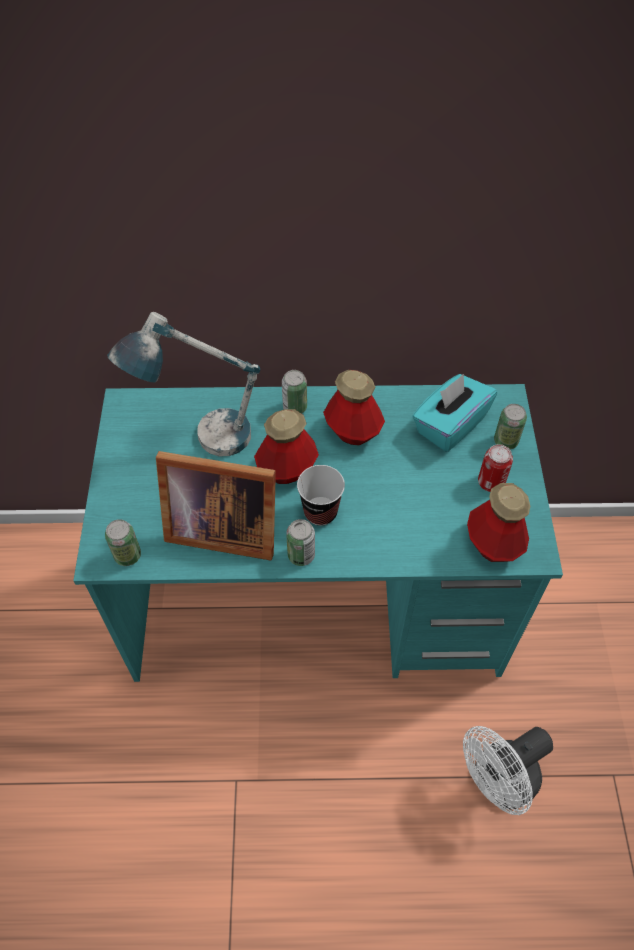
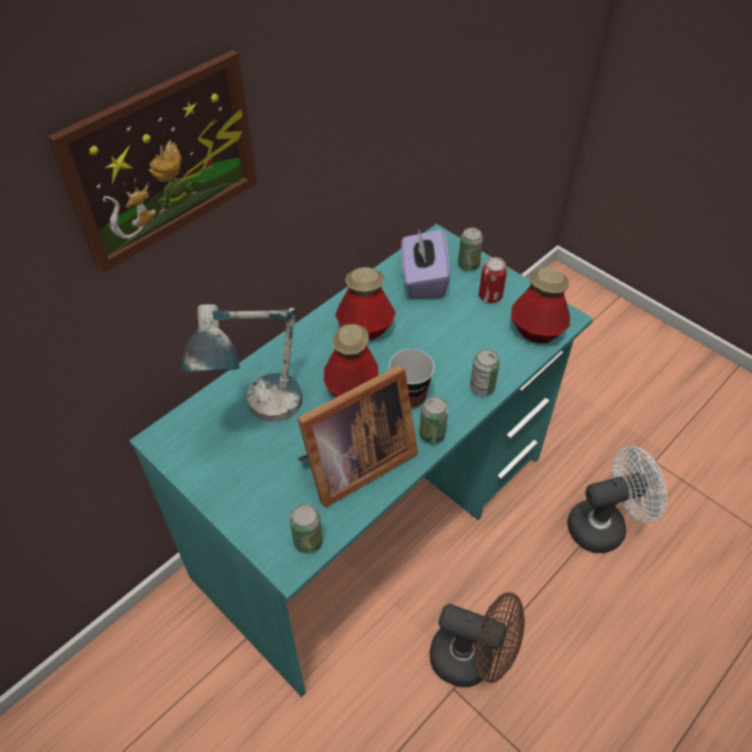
camera: 45 degrees left, 5 degrees down
(183, 176) = (163, 161): none -> picture
(271, 774) = (472, 659): none -> brown fan
(295, 407) = (304, 343): can -> can (482, 388)
(449, 425) = (423, 280): turquoise tissue box -> purple tissue box
(497, 782) = (604, 525): white fan -> white fan turned 120 degrees counterclockwise

